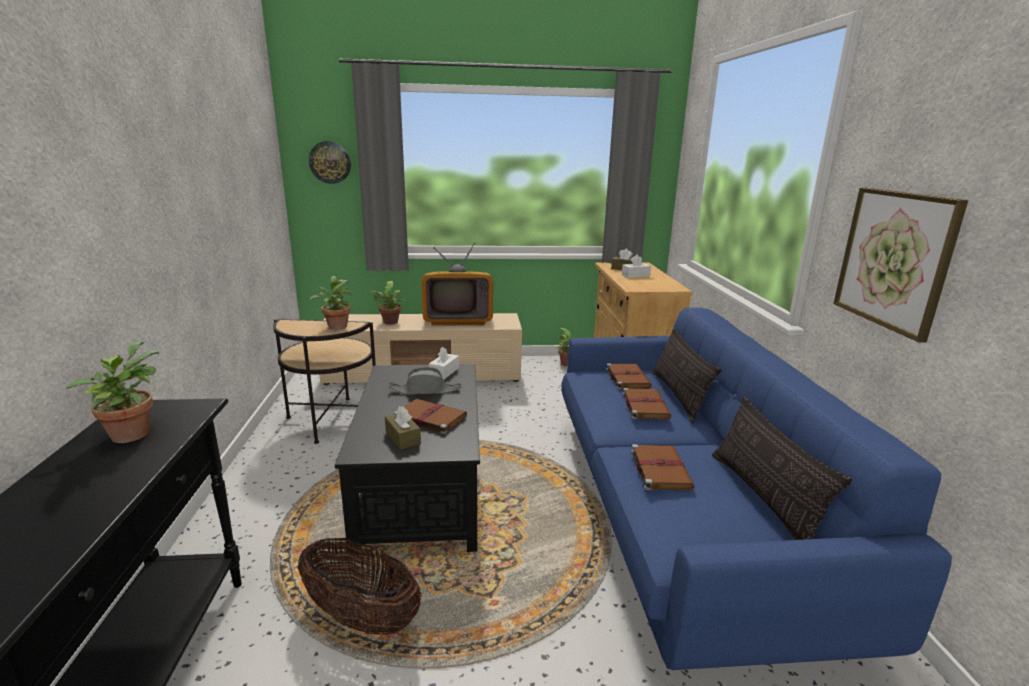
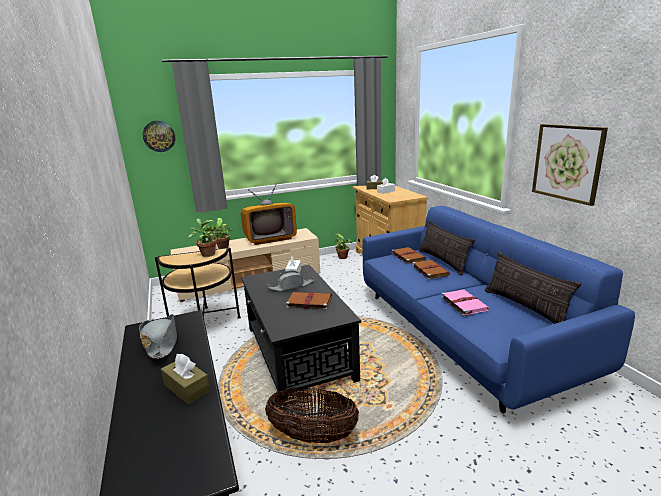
camera: 15 degrees left, 0 degrees up
(131, 433) = (161, 342): potted plant -> grey hat
(403, 438) = (302, 317): brown tissue box -> brown tissue box (187, 388)
(659, 469) = (463, 303): brown book -> pink book

